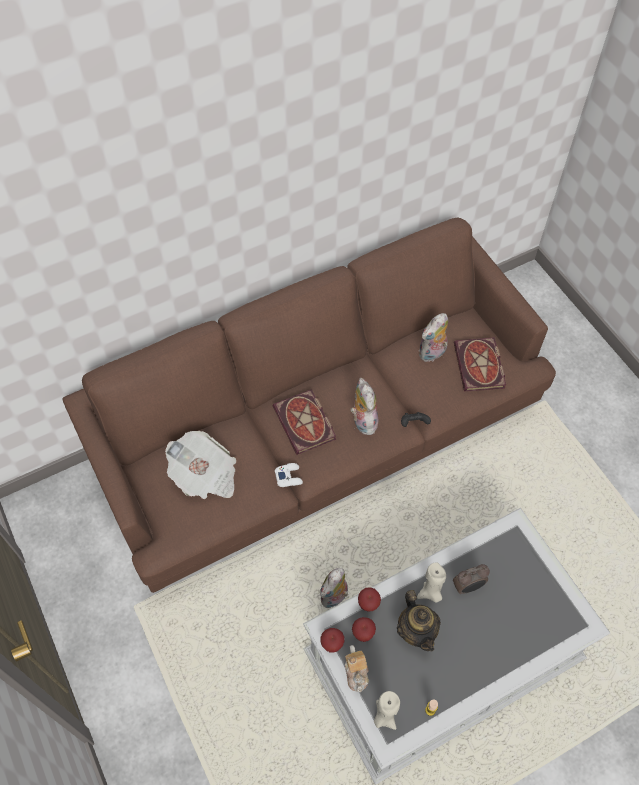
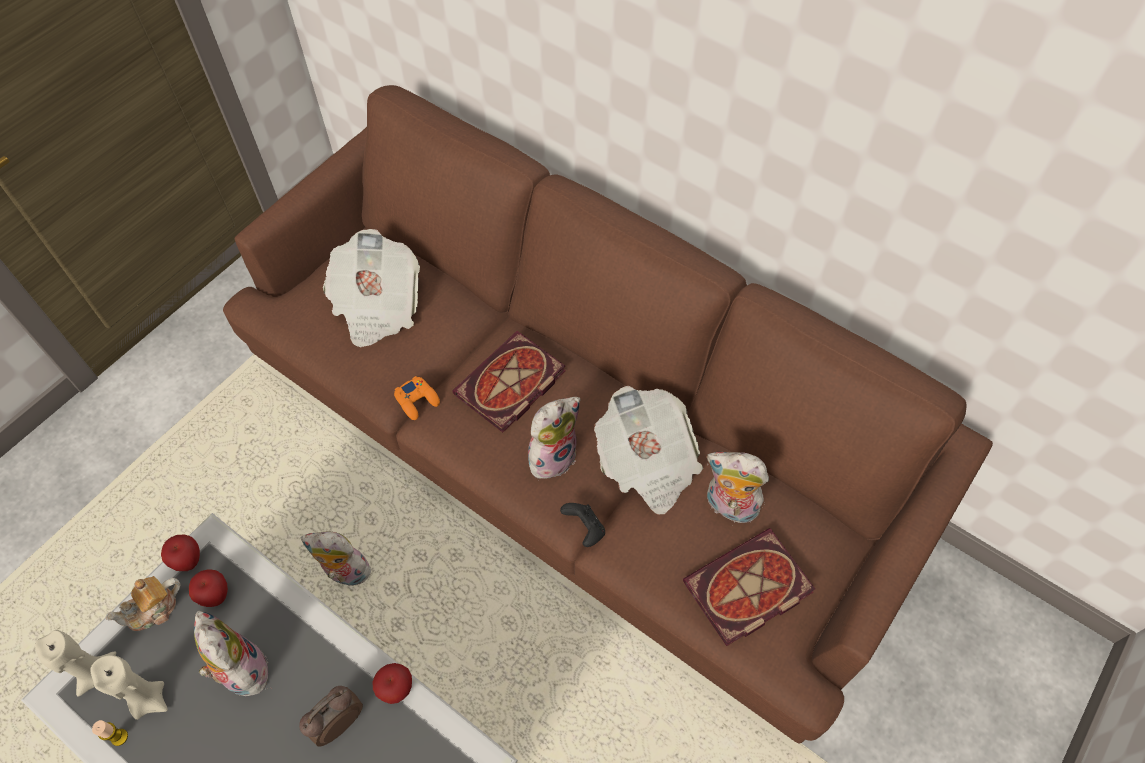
camera: 65 degrees right, 0 degrees up
(289, 477) = (417, 400): white game controller -> orange game controller
(368, 604) = (263, 585): apple -> apple (396, 689)
(389, 378) = (647, 463): none -> newspaper
(416, 631) = (241, 670): teapot -> plush toy
(430, 593) = (309, 668): beige candle -> beige candle (148, 699)
(468, 586) = (338, 722): alarm clock -> alarm clock turned 90 degrees clockwise

